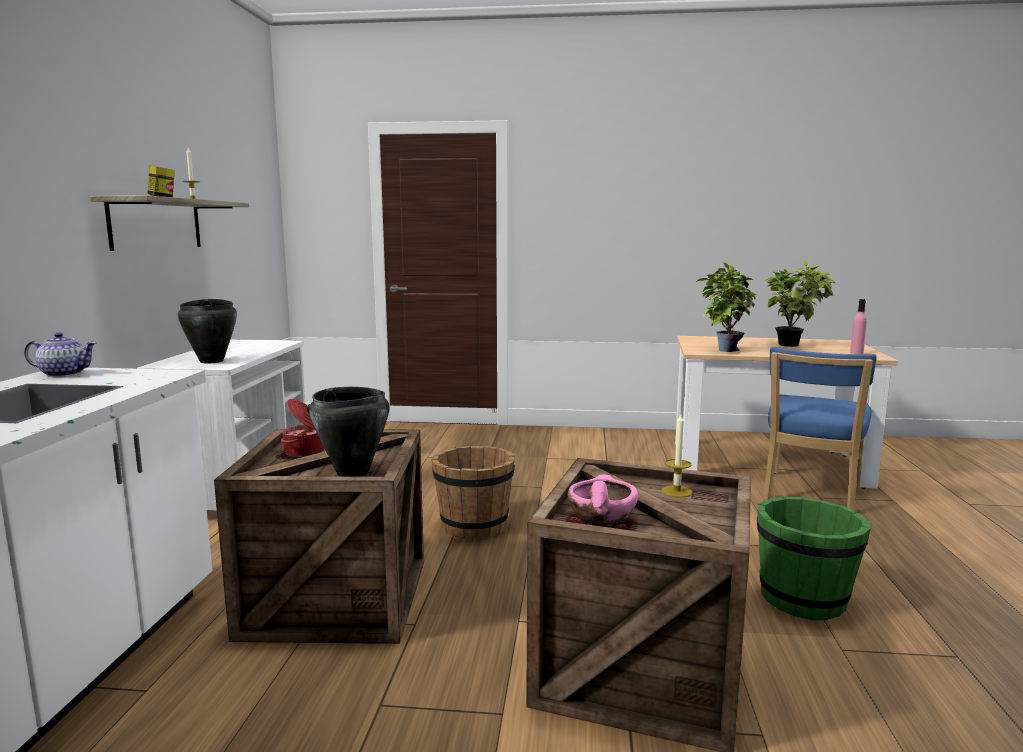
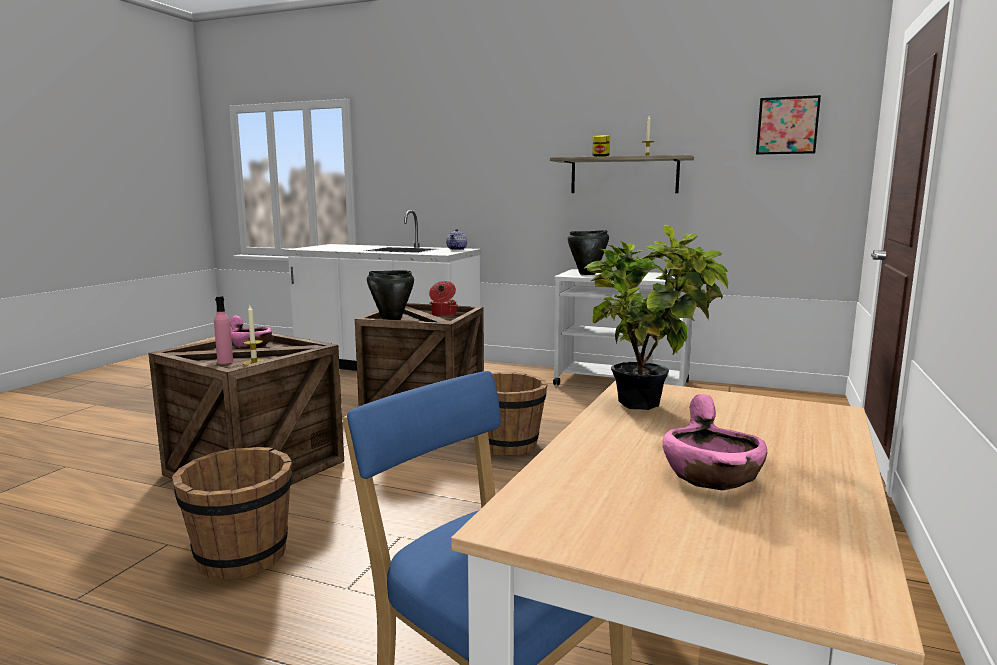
camera: 105 degrees right, 0 degrees up
(248, 176) = (787, 125): none -> picture
(794, 346) = (711, 477): potted plant -> pink bowl
(804, 599) = (241, 557): green bucket -> brown bucket
(856, 353) = (583, 520): pink bottle -> pink bottle (225, 361)

